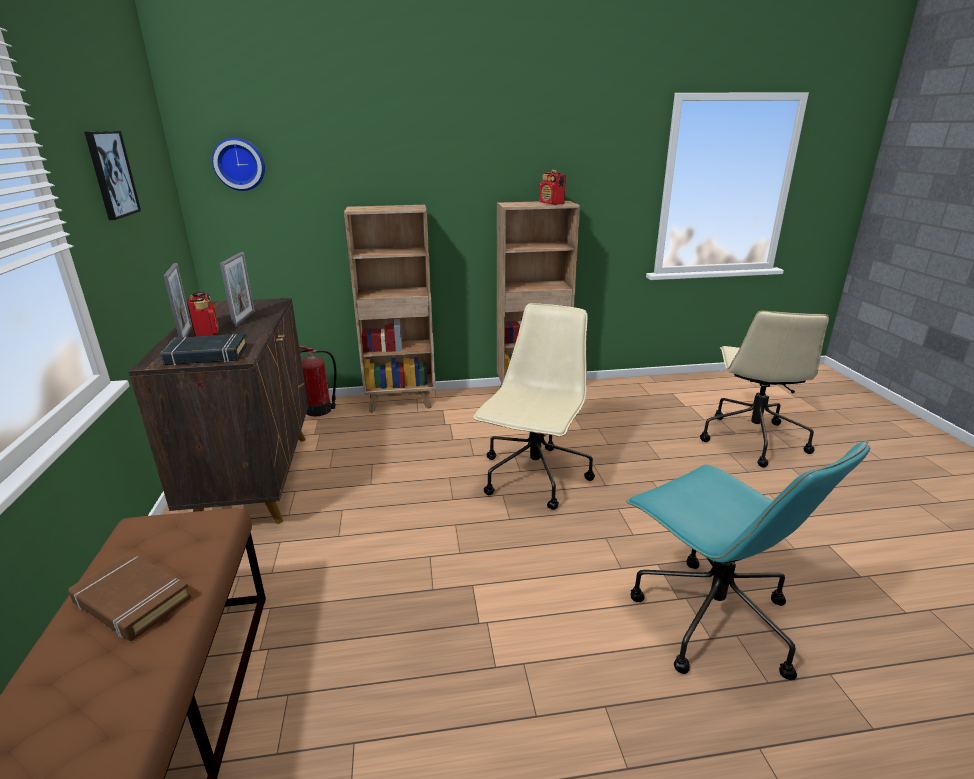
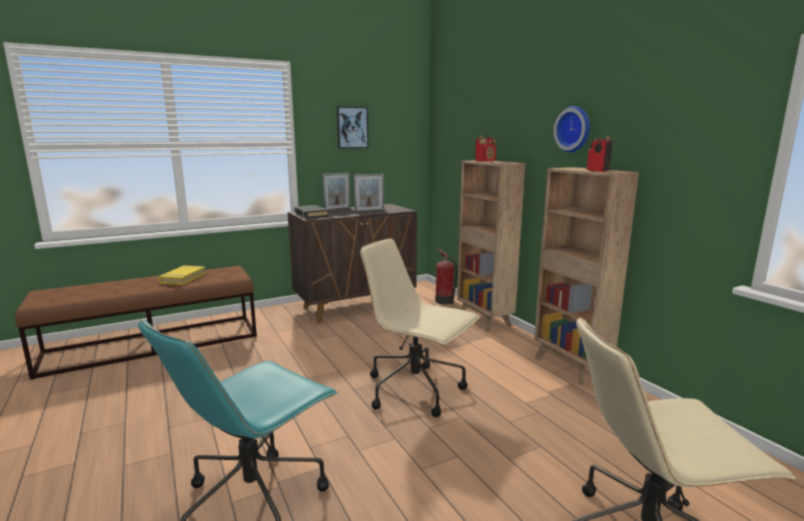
camera: 70 degrees right, 10 degrees down
(131, 601) = (182, 278): brown book -> yellow book
(207, 333) = (341, 210): radio -> radio (485, 161)
(239, 164) = (449, 129): wall clock -> wall clock (574, 129)
(534, 478) = (416, 390): beige office chair -> beige office chair turned 150 degrees counterclockwise

